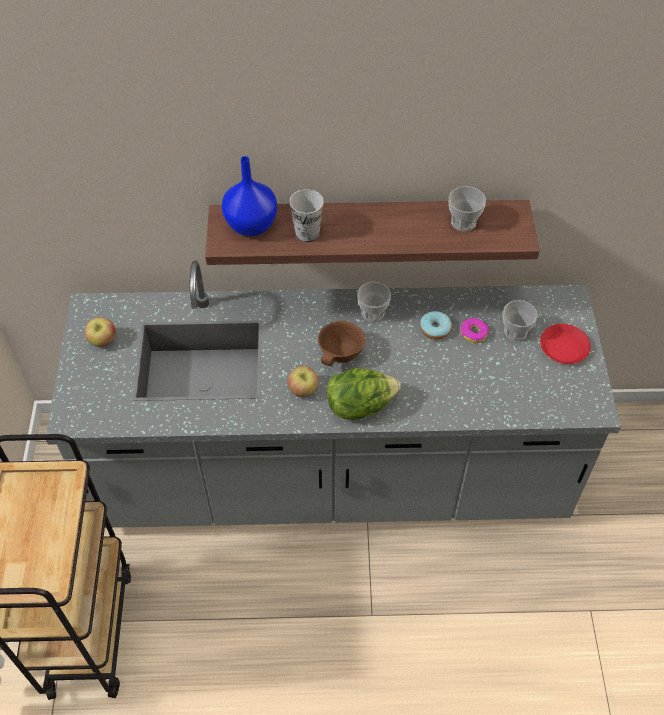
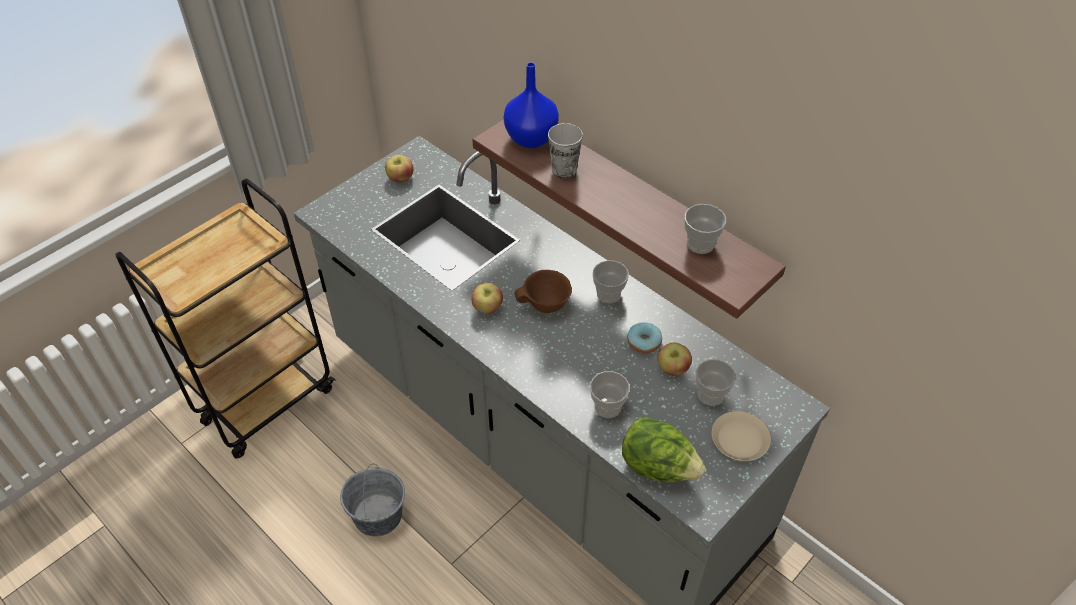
camera: 45 degrees right, 5 degrees down
(281, 633) = (378, 516): none -> grey bucket
(360, 406) = (514, 351): lettuce -> lettuce (658, 467)
(466, 393) = (607, 407): none -> cup
(473, 333) = (672, 369): donut -> apple
(564, 347) = (739, 440): red plate -> beige plate

